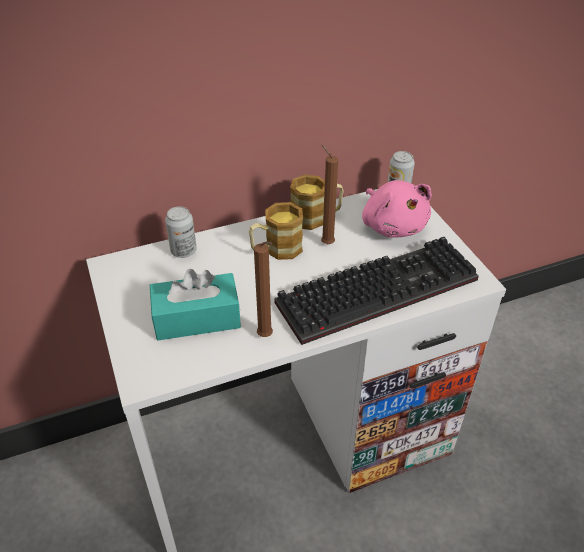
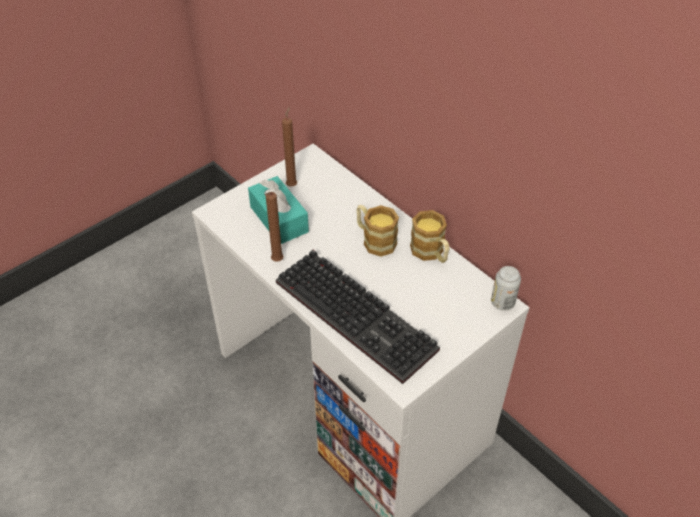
camera: 70 degrees right, 5 degrees up
(183, 251) = (345, 188): can -> none
(325, 243) = (399, 268): brown candle -> brown candle (292, 185)
(393, 225) = (450, 308): pink plush toy -> none

